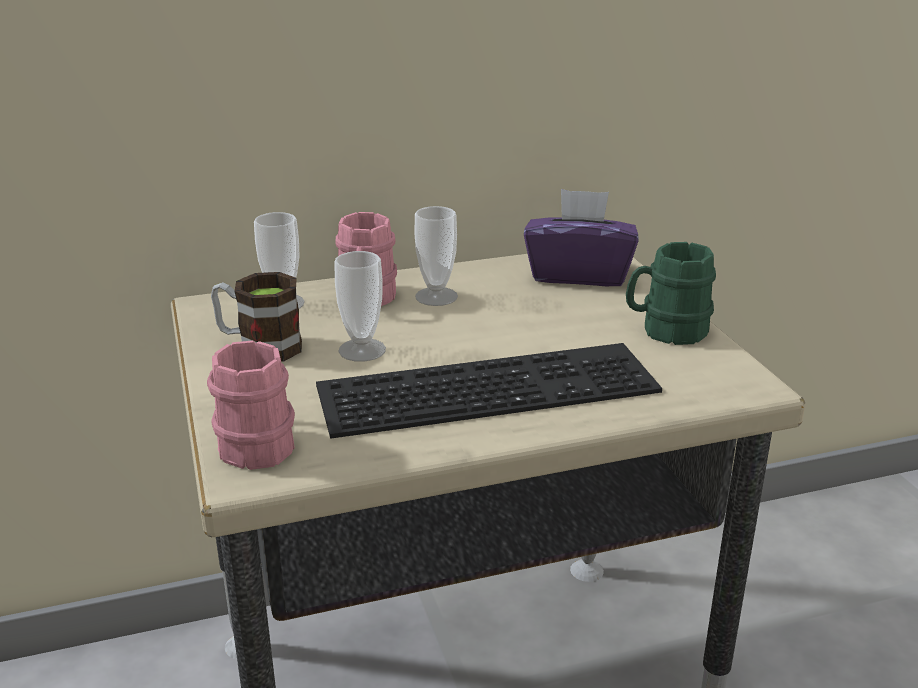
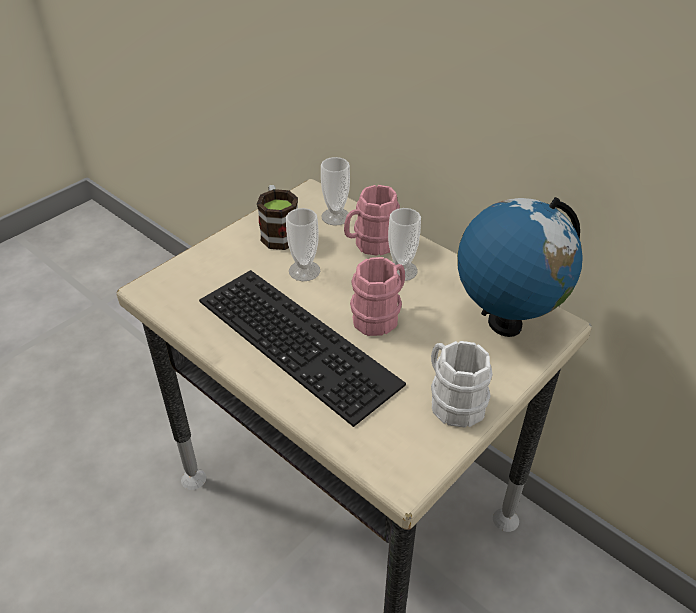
camera: 60 degrees right, 15 degrees up
(255, 441) = (181, 277): pink mug -> pink mug (380, 315)
(578, 274) = (504, 323): purple tissue box -> globe
(666, 330) = (452, 401): green mug -> white mug

